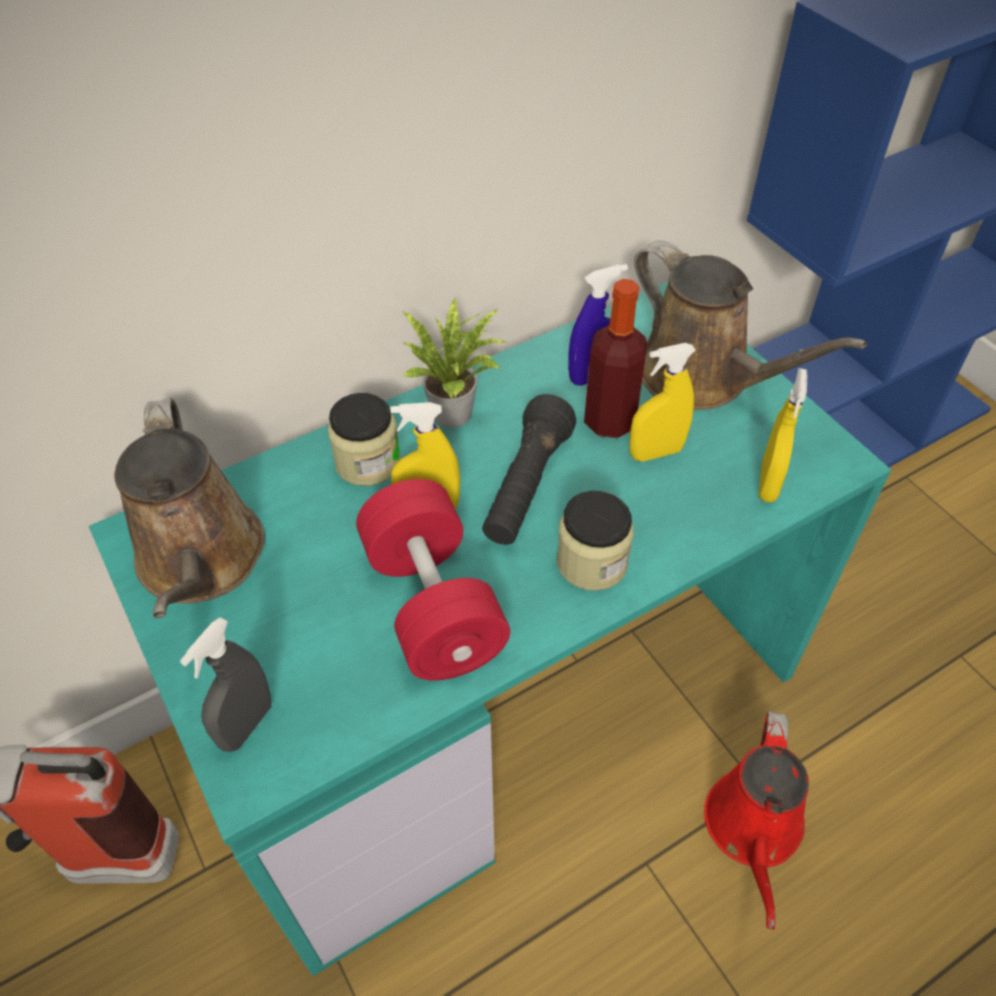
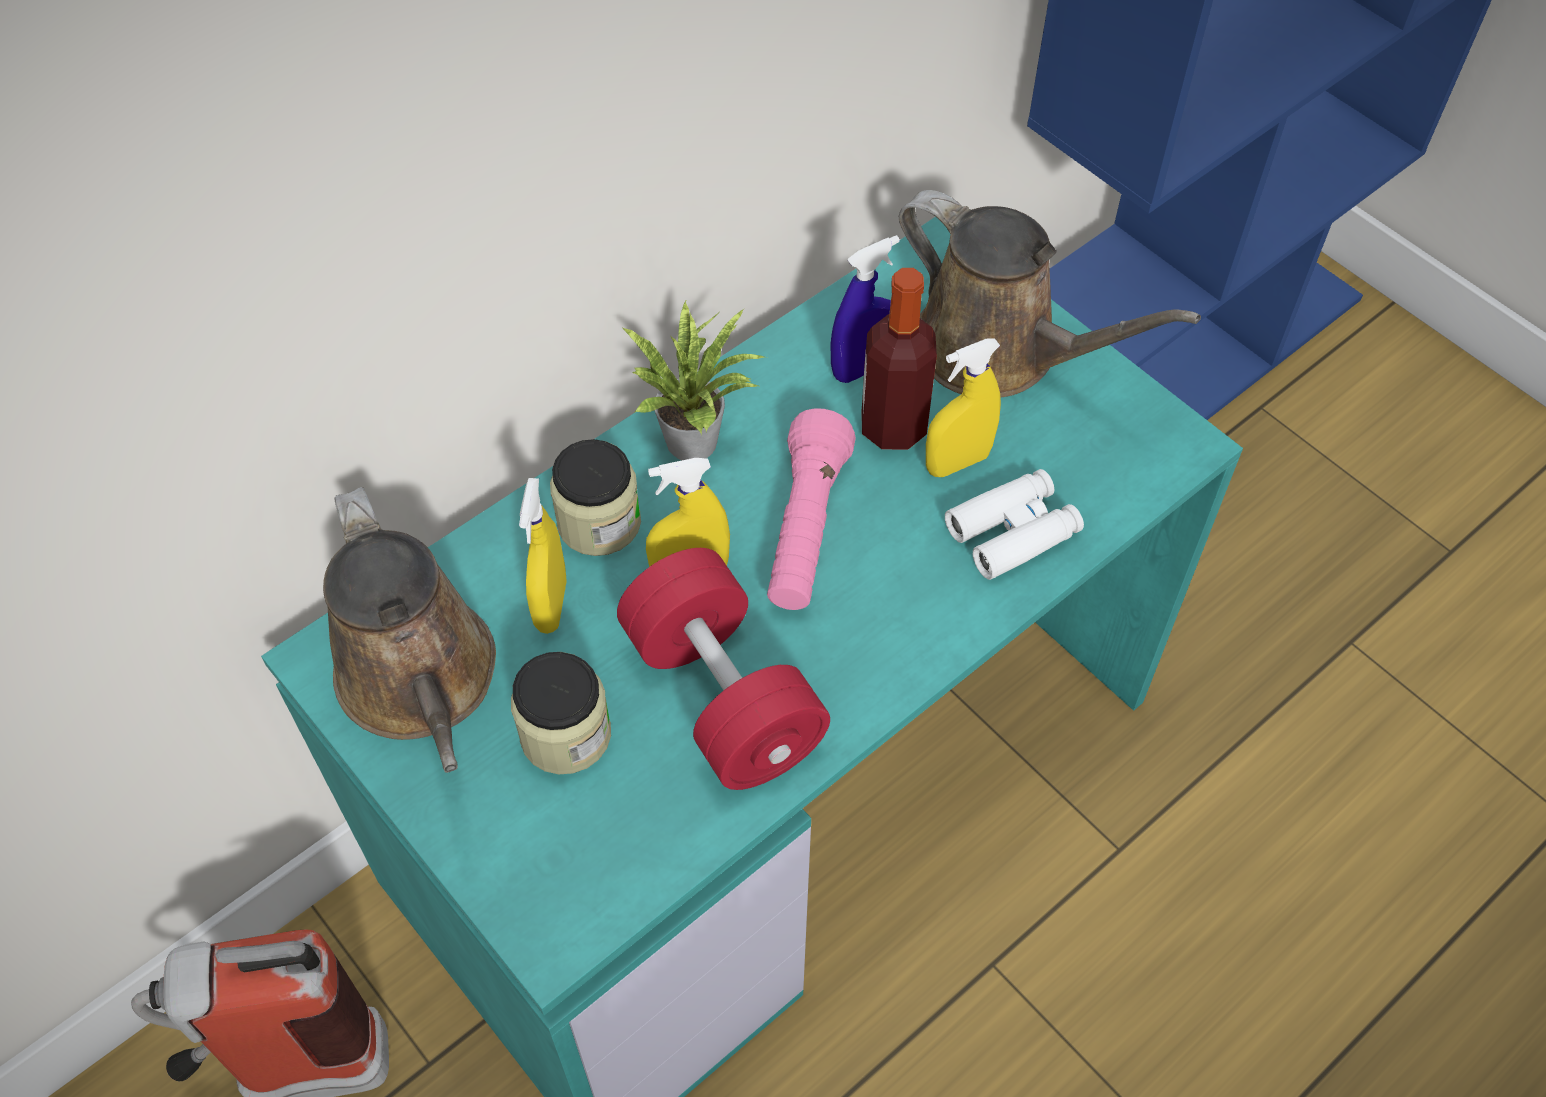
camera: 10 degrees left, 5 degrees up
(247, 725) = (534, 875): grey spray bottle -> none
(526, 487) = (806, 529): black flashlight -> pink flashlight
(592, 562) = (903, 616): jar -> jar (566, 735)
(692, 509) = (1013, 532): none -> white binoculars
(753, 829) = (1118, 902): red watering can -> none
(768, 483) = (1099, 486): yellow spray bottle -> yellow spray bottle (551, 605)

